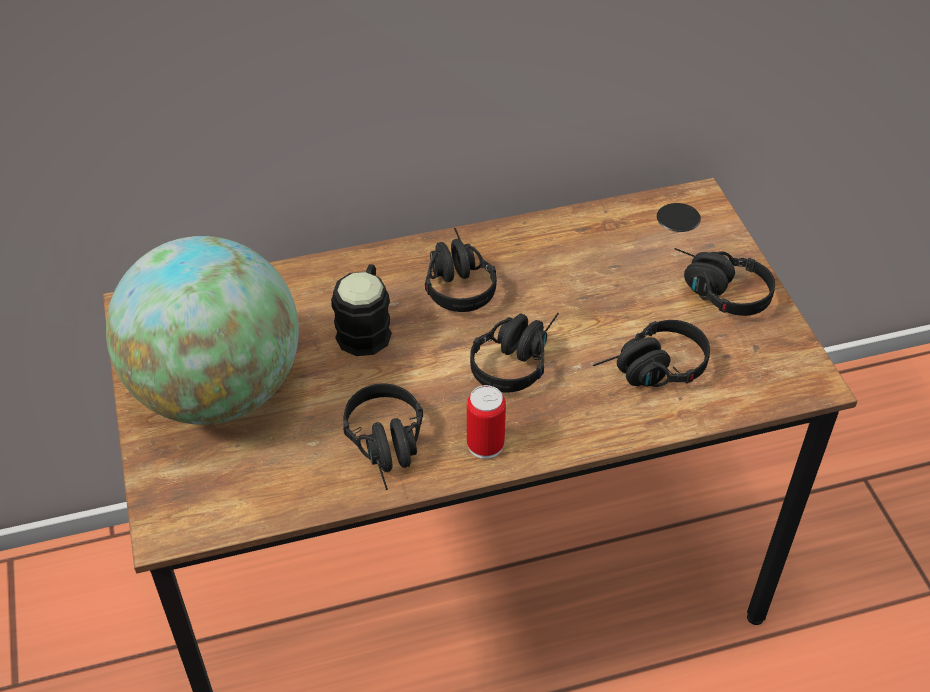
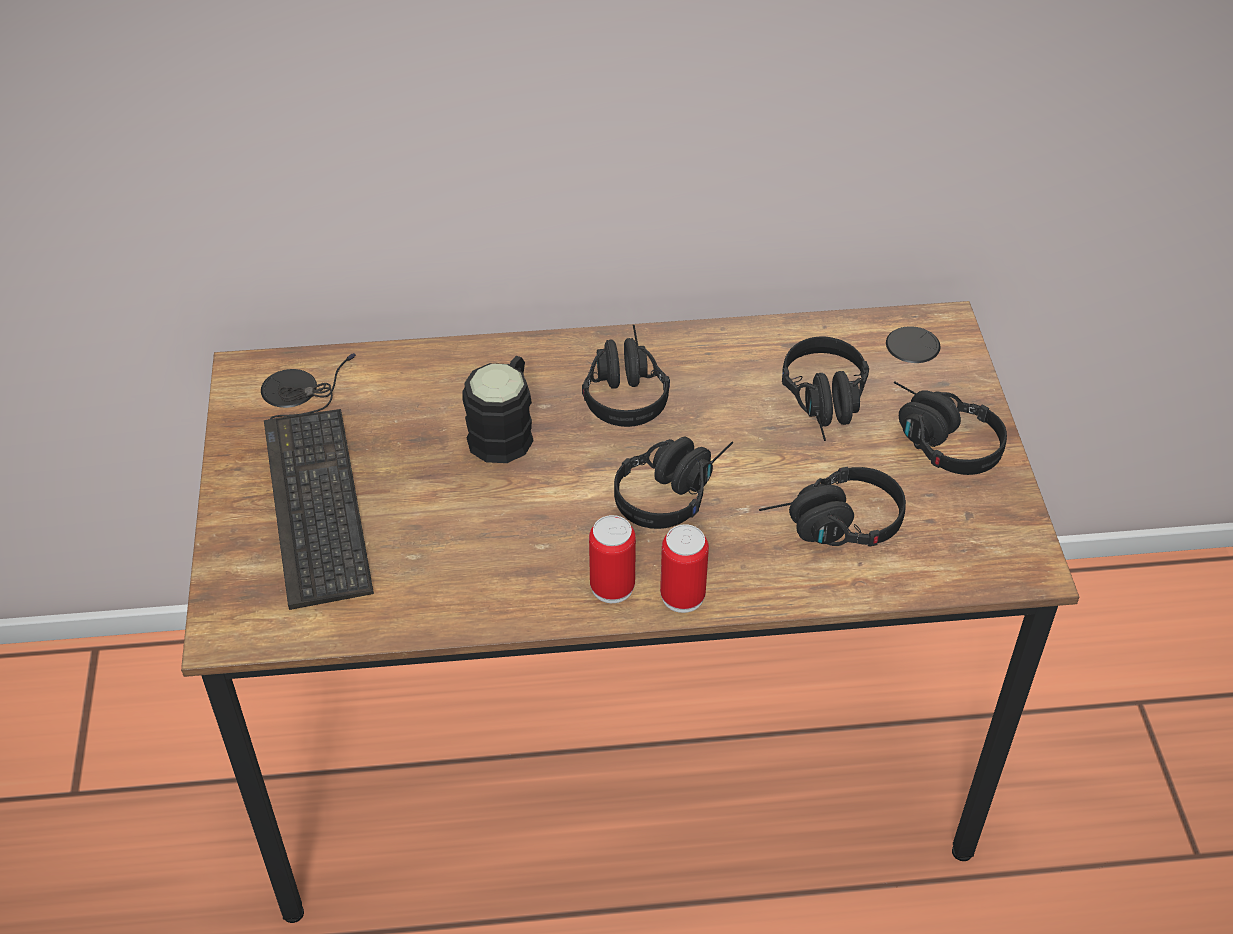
camera: 10 degrees right, 0 degrees up
(217, 390) = (318, 481): globe -> keyboard
(389, 449) = (498, 576): black headphones -> black headphones (827, 406)
(544, 444) = (682, 595): none -> can

